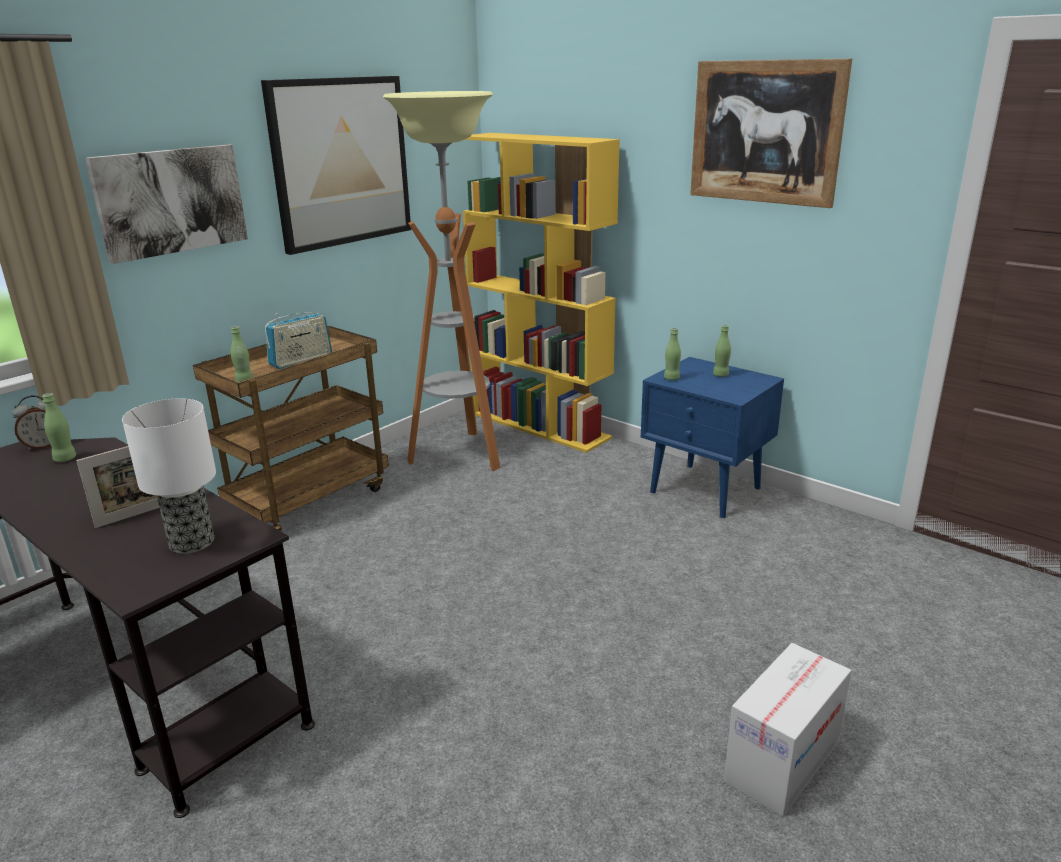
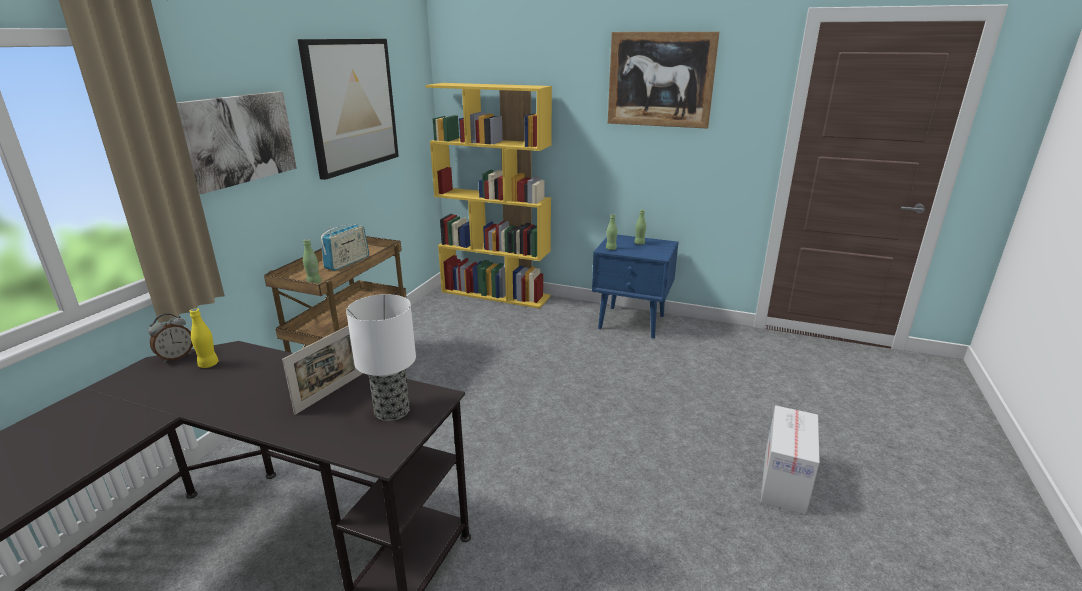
camera: 20 degrees left, 0 degrees up
(65, 459) = (208, 364): green bottle -> yellow bottle
(459, 454) = (450, 321): floor lamp -> none

